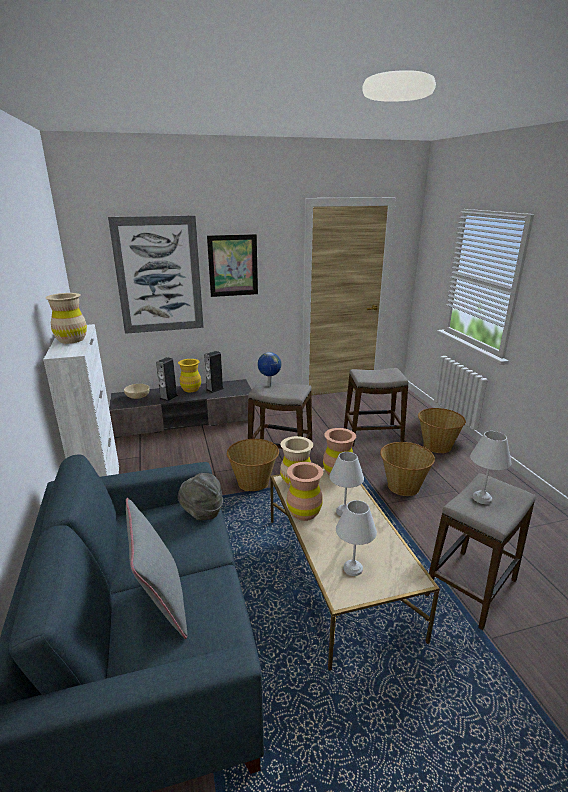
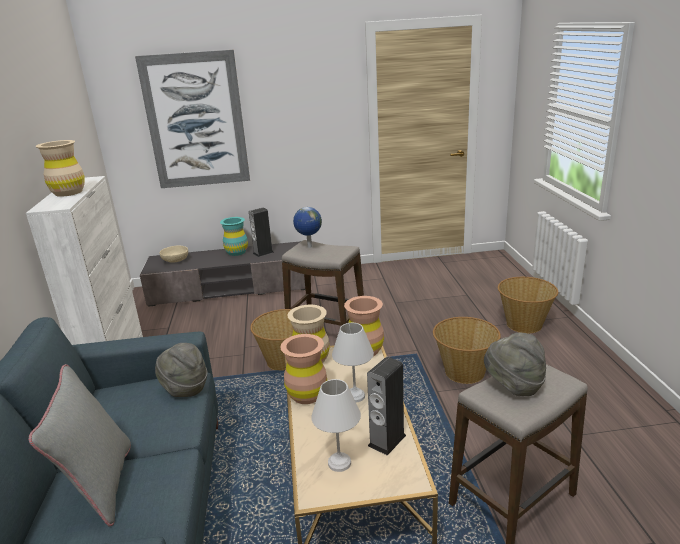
camera: 10 degrees right, 0 degrees up
(168, 397) = (208, 261): speaker -> speaker (387, 440)
(191, 389) = (236, 252): yellow vase -> turquoise vase
(233, 265) = (281, 107): picture -> none
(372, 436) = (445, 311): stool -> none
(482, 499) = (513, 386): white table lamp -> grey hat

